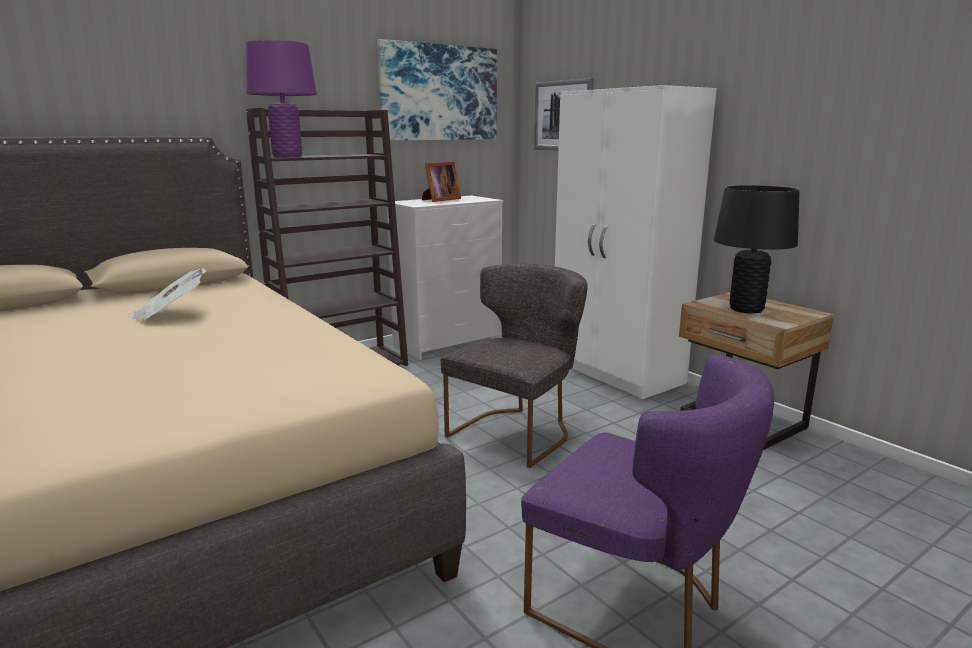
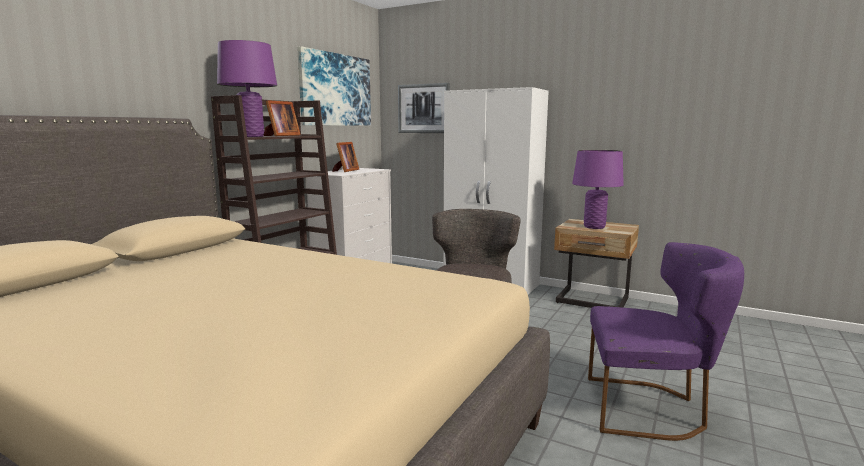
camera: 25 degrees left, 5 degrees down
(169, 314) = (231, 269): newspaper -> none
(337, 155) = (281, 135): none -> picture frame
(746, 309) = (594, 227): black table lamp -> purple table lamp

